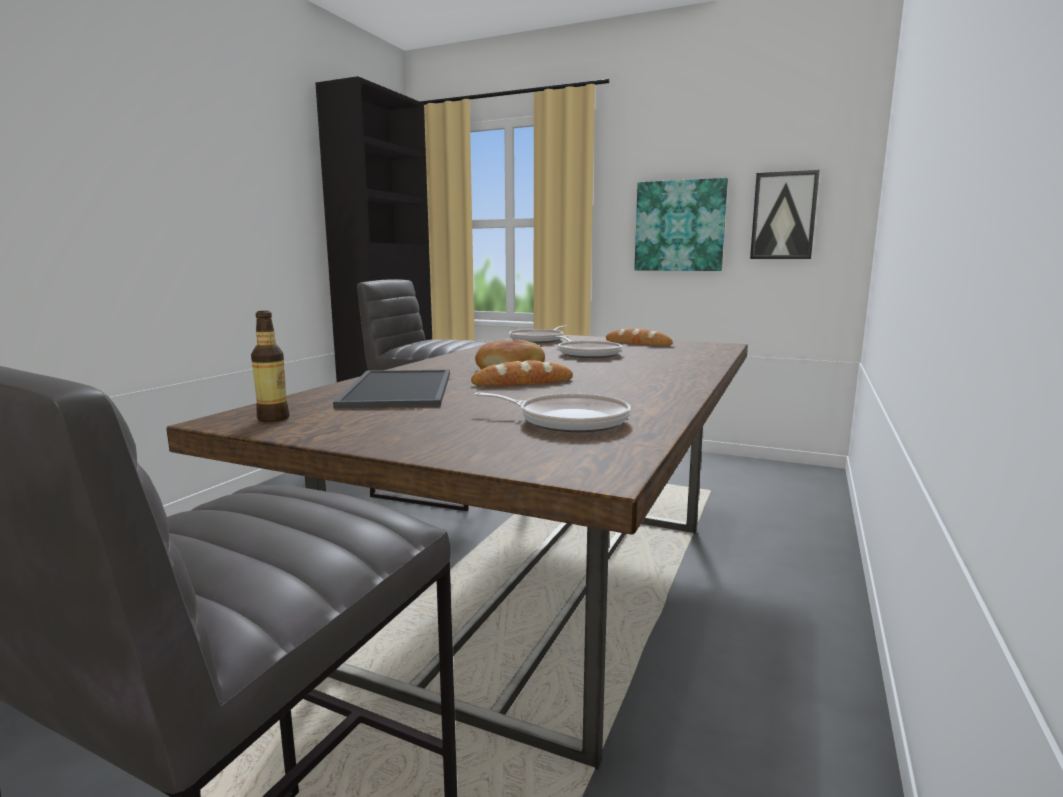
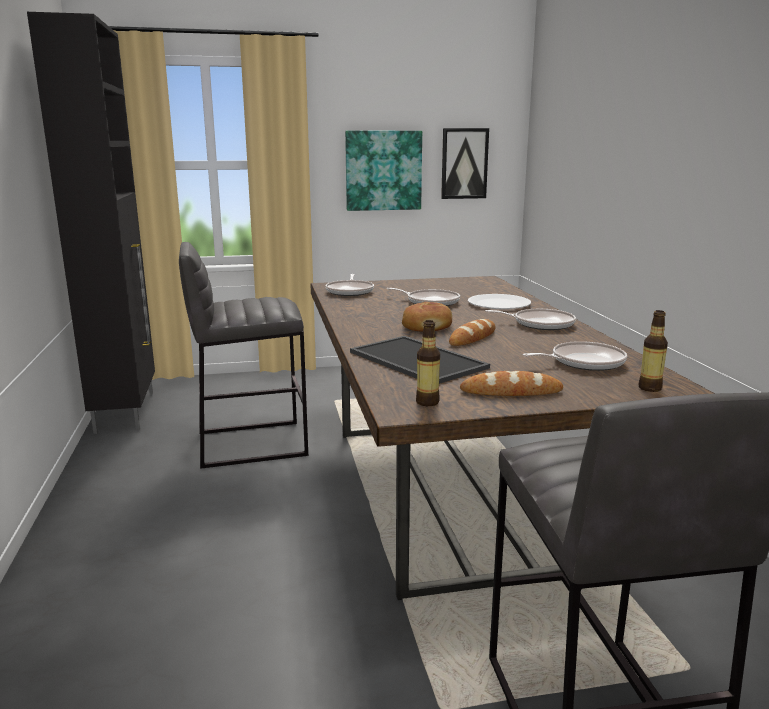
camera: 35 degrees left, 5 degrees up
(556, 461) = (649, 388): none -> bottle
(638, 343) = (429, 285): bread -> bread (511, 391)
(647, 383) = (540, 324): none -> frying pan
(661, 363) = (499, 304): none -> white plate

